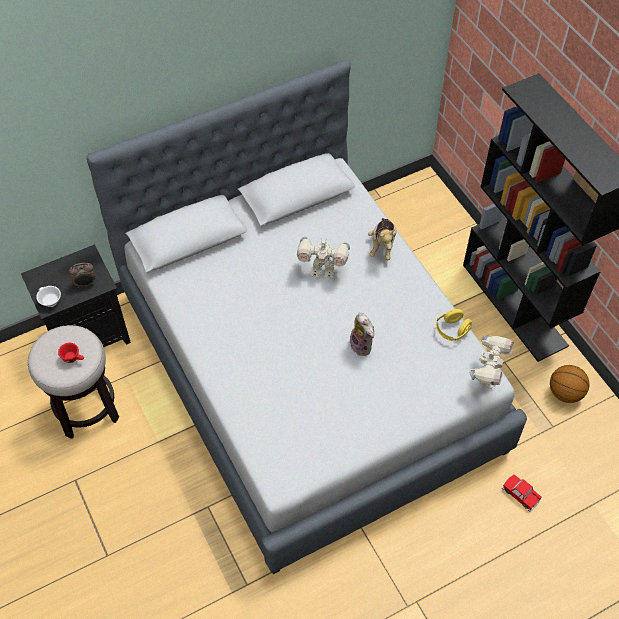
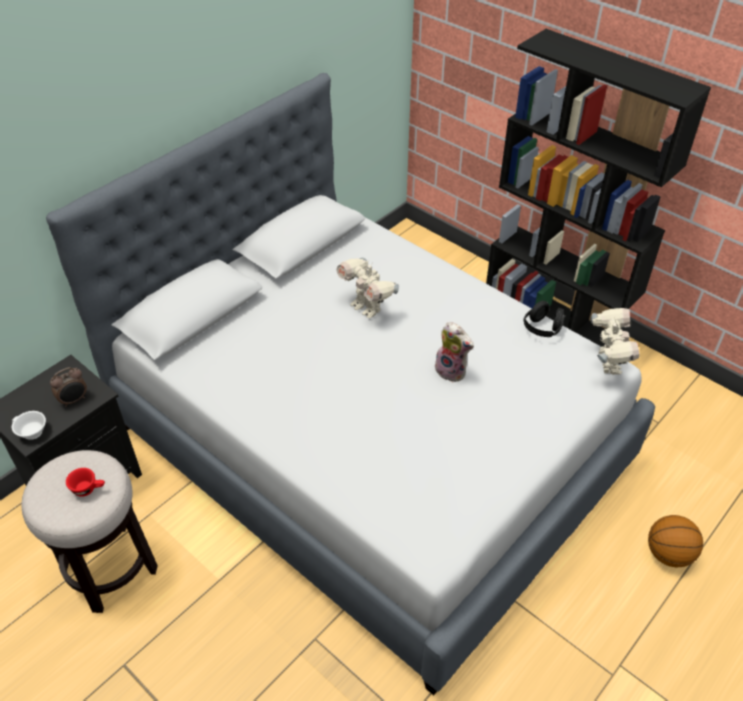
camera: 20 degrees left, 10 degrees down
(322, 270) = (367, 307): toy robot -> toy robot turned 60 degrees clockwise
(382, 245) = (421, 268): plush toy -> none
(452, 330) = (542, 329): yellow headphones -> black headphones
(520, 494) = (665, 502): toy car -> none
(565, 393) = (651, 386): basketball -> basketball (669, 554)

